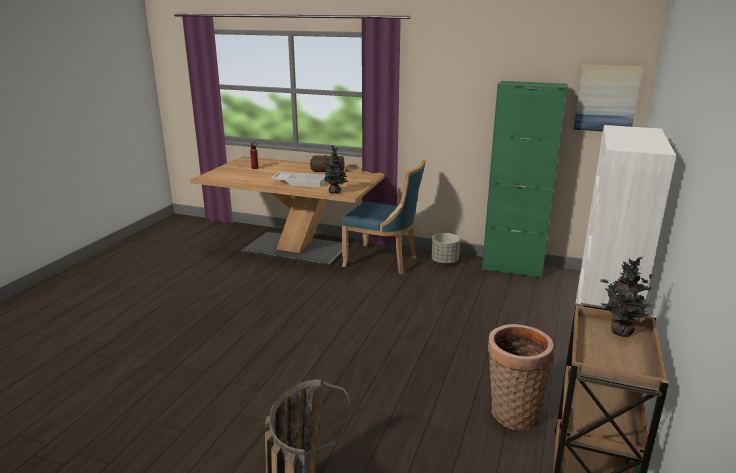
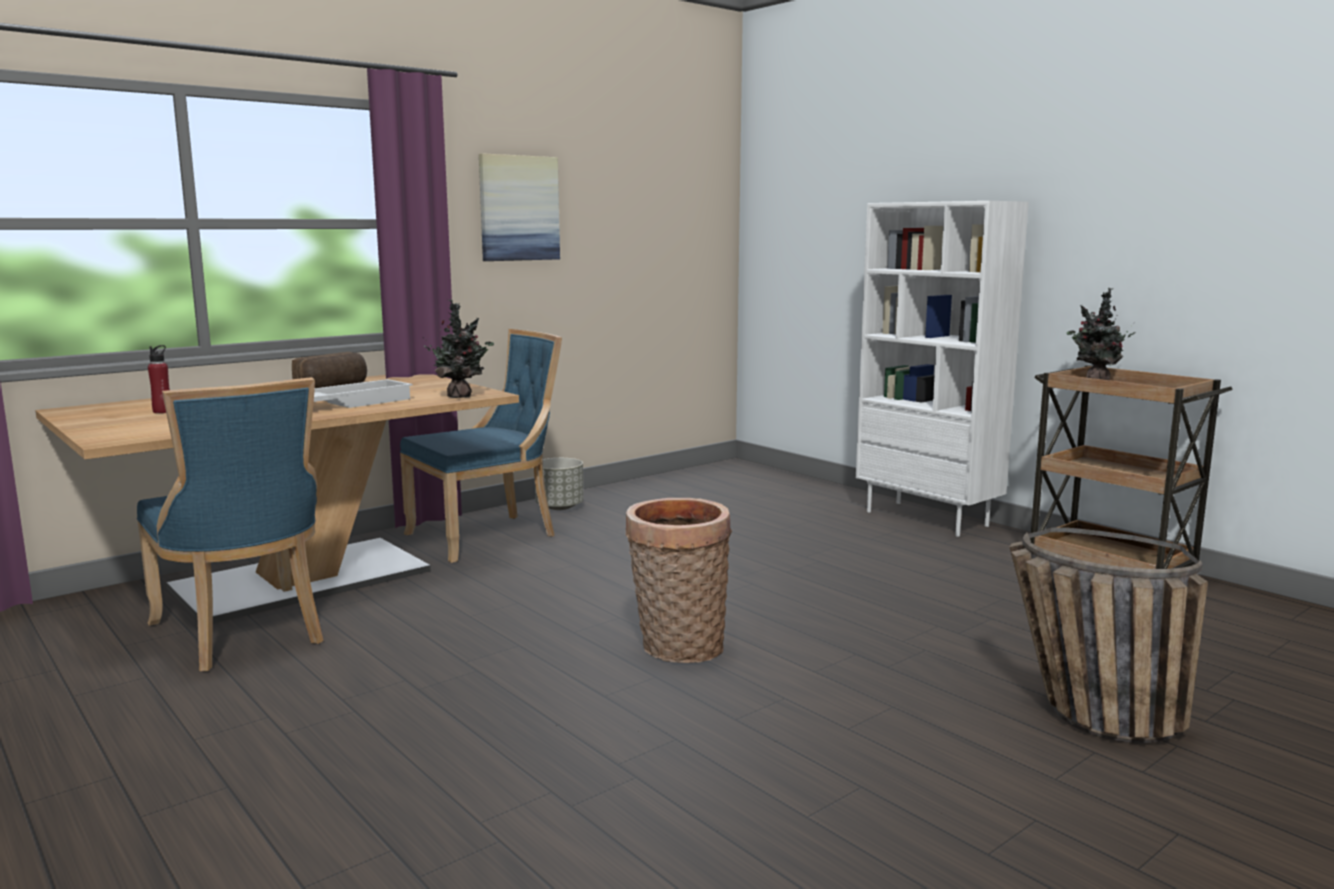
camera: 60 degrees left, 10 degrees down
(239, 261) = (244, 634): none -> blue chair
(512, 268) = (644, 485): green cabinet -> none
(512, 413) = (975, 567): basket -> basket (677, 648)
(606, 98) = (701, 210): picture -> picture (518, 208)

